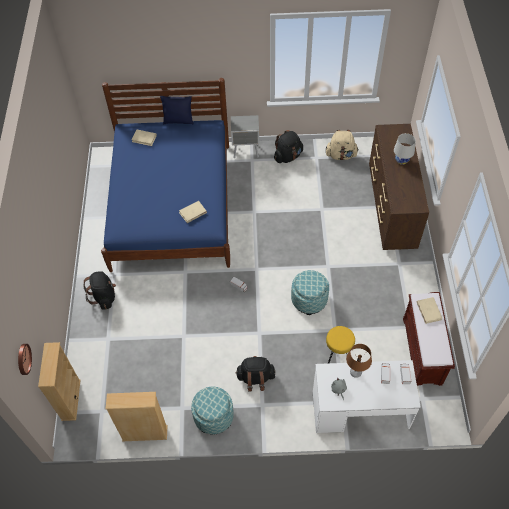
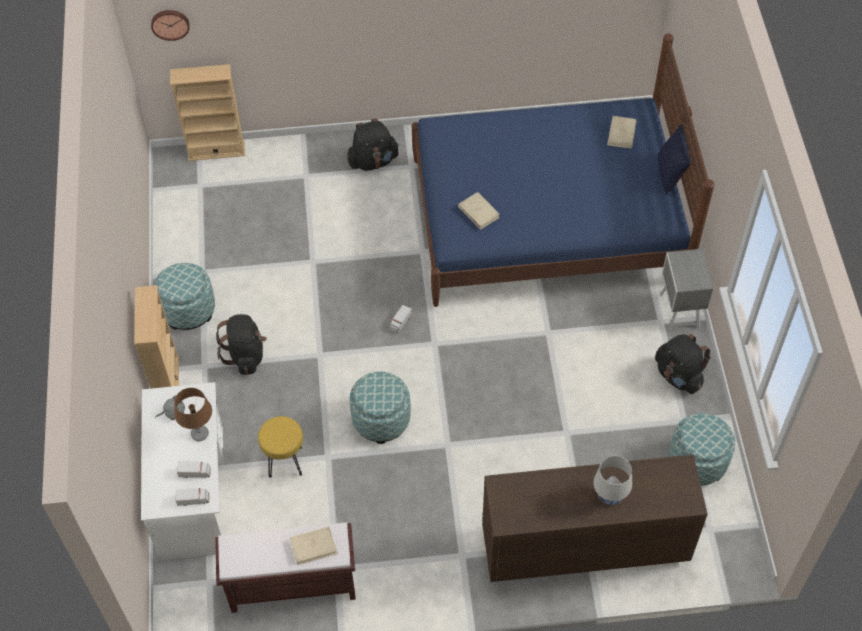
camera: 85 degrees right, 0 degrees up
(145, 433) = (167, 235): beige bookcase -> beige bookcase (168, 382)
(341, 155) = (697, 461): beige backpack -> ottoman

